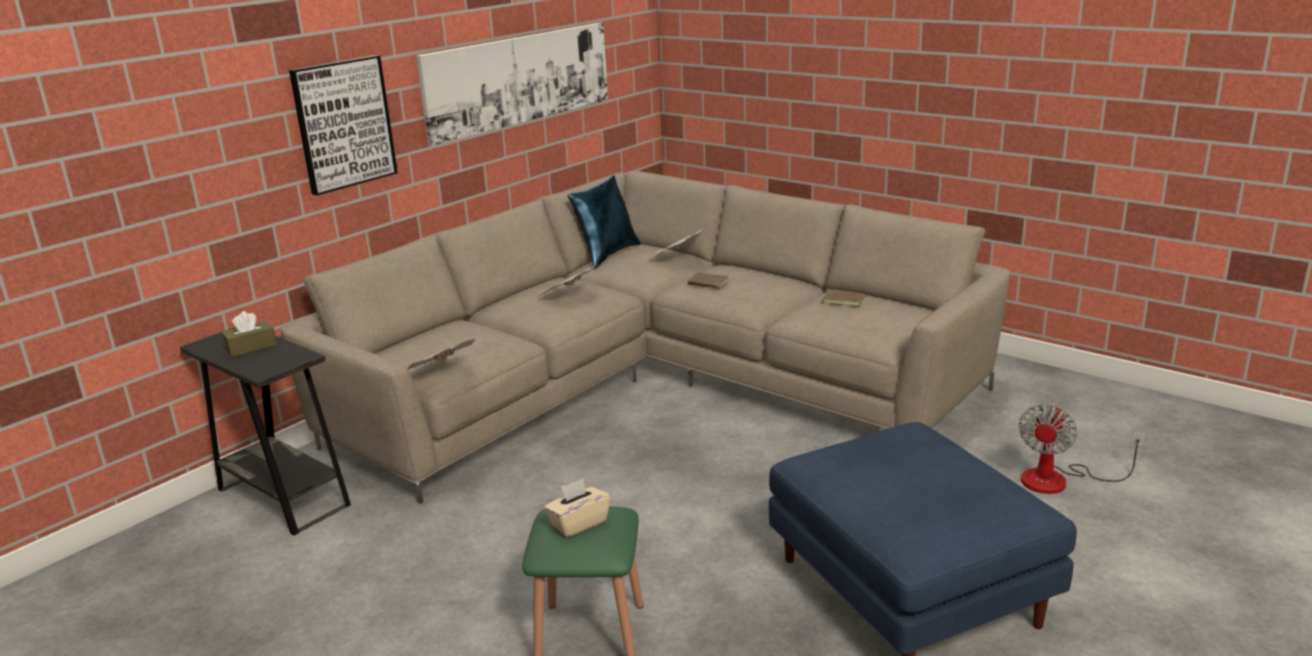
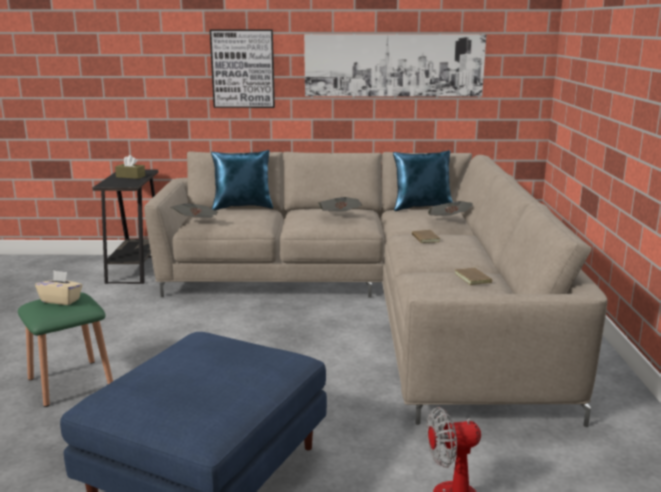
camera: 50 degrees right, 5 degrees down
(424, 332) = (243, 207): none -> blue pillow

